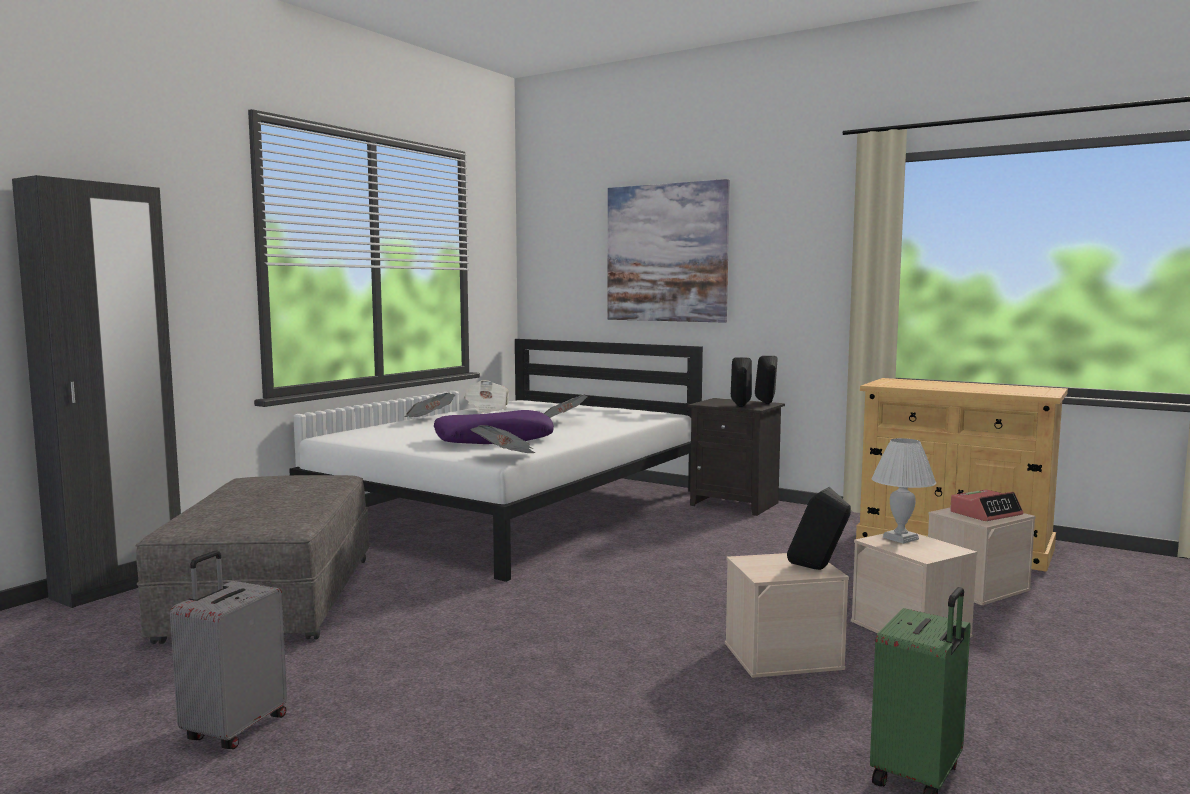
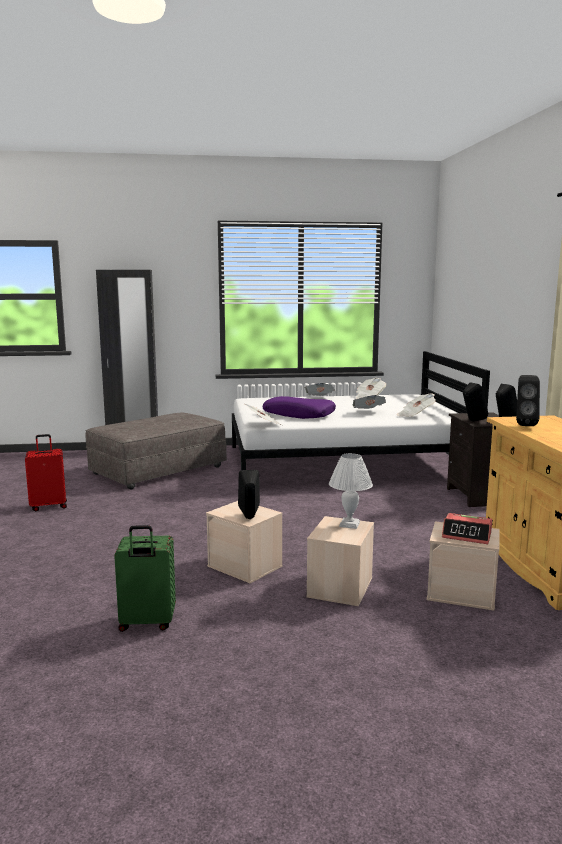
camera: 50 degrees right, 5 degrees up
(234, 729) = (49, 506): grey suitcase -> red suitcase
(621, 417) = (415, 415): none -> newspaper
(666, 253) = (486, 294): picture -> none
(916, 386) = (524, 425): none -> black speaker

